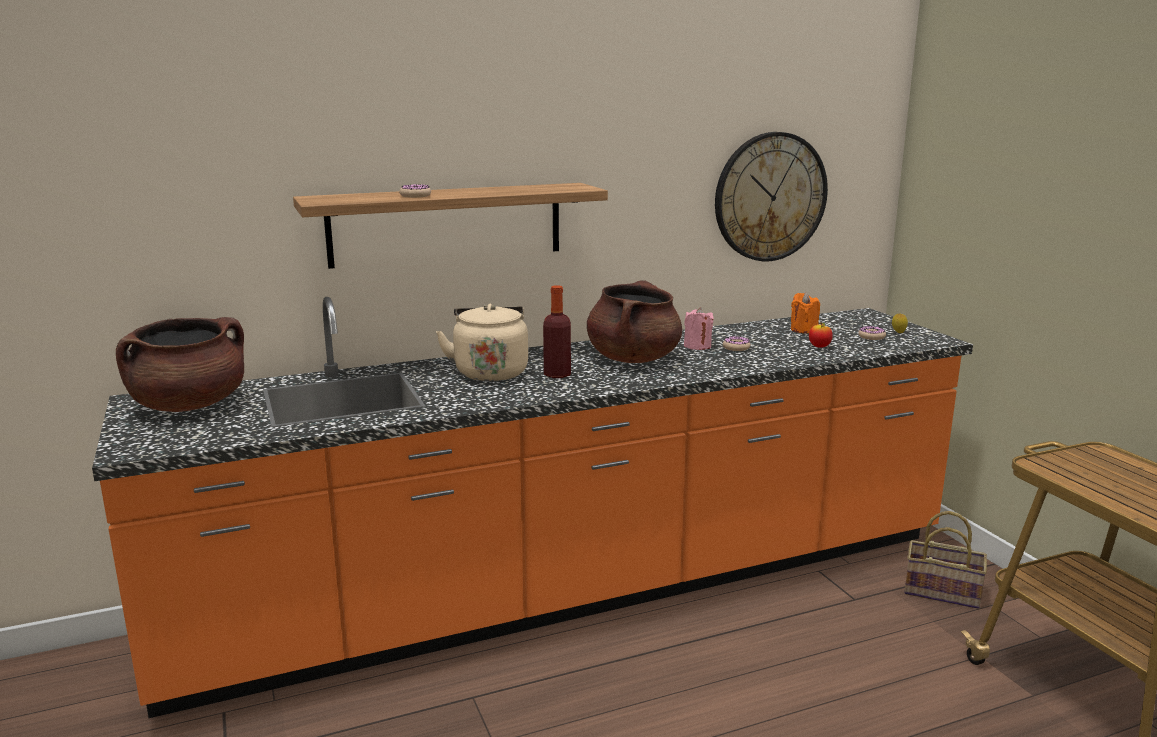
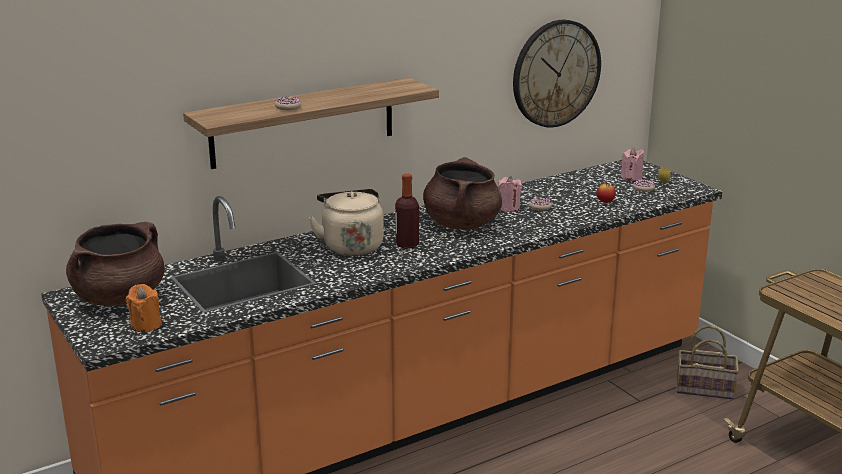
camera: 10 degrees left, 5 degrees up
(803, 330) = (588, 184): orange candle -> orange candle (145, 325)
(859, 326) = (631, 177): none -> pink candle

